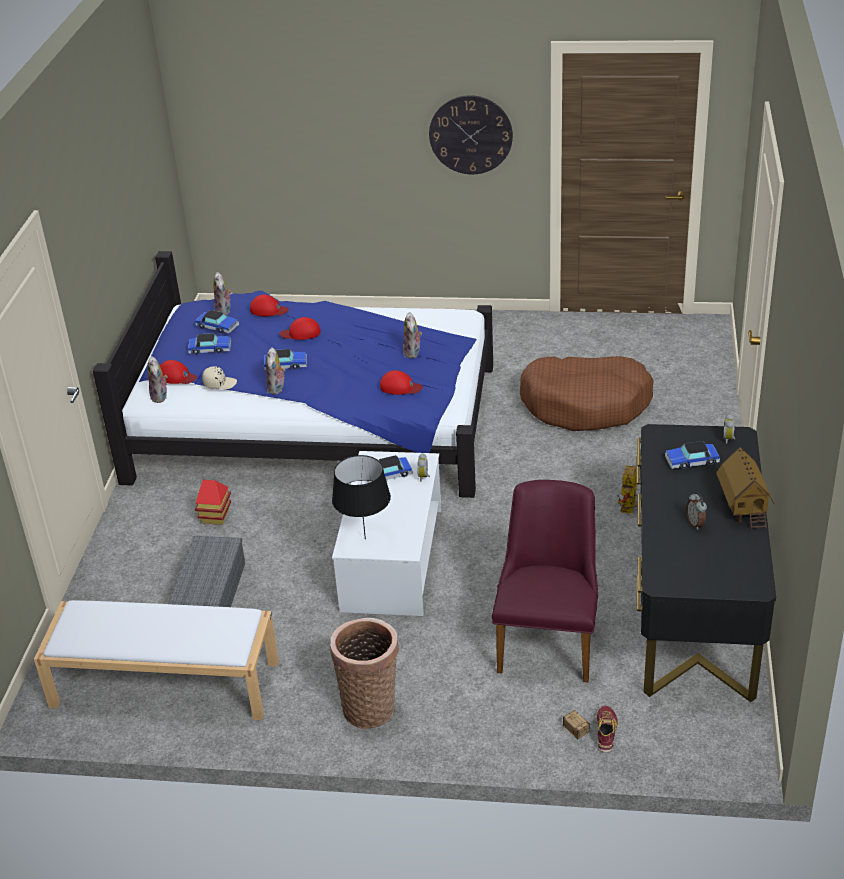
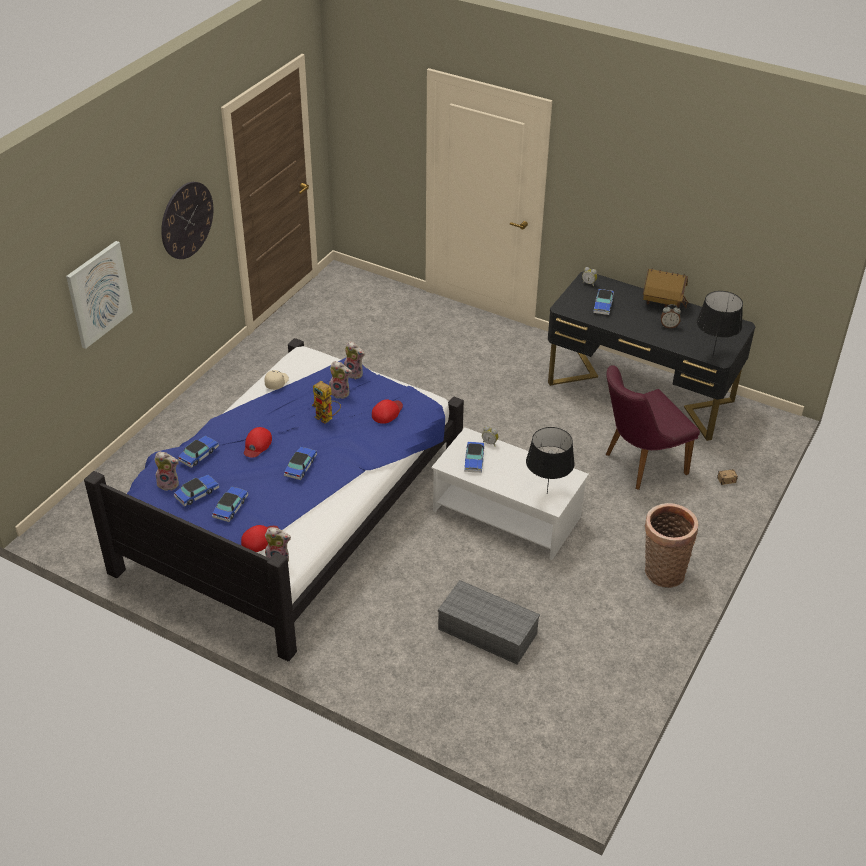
camera: 70 degrees left, 5 degrees up
(163, 684) = (582, 685): white bench -> none
(215, 516) = (384, 604): toy house -> none
(219, 383) = (293, 514): beige cap -> beige cap (276, 382)
(268, 310) = (199, 454): red cap -> toy car
(277, 388) = (331, 481): plush toy -> plush toy (354, 373)
(332, 142) = (98, 294): none -> picture
(549, 640) = (638, 464): purple chair -> purple chair turned 60 degrees counterclockwise
(586, 404) = (389, 360): brown dog bed -> none
(606, 732) = (734, 468): shoe -> none
(629, 511) = (526, 384): toy robot -> toy robot (327, 418)
(661, 575) = (712, 356): none -> black table lamp

